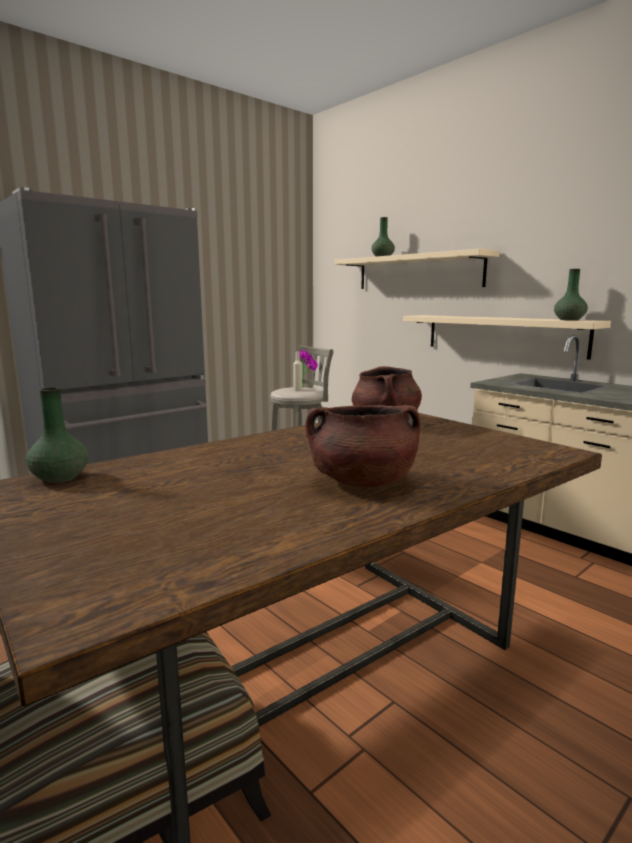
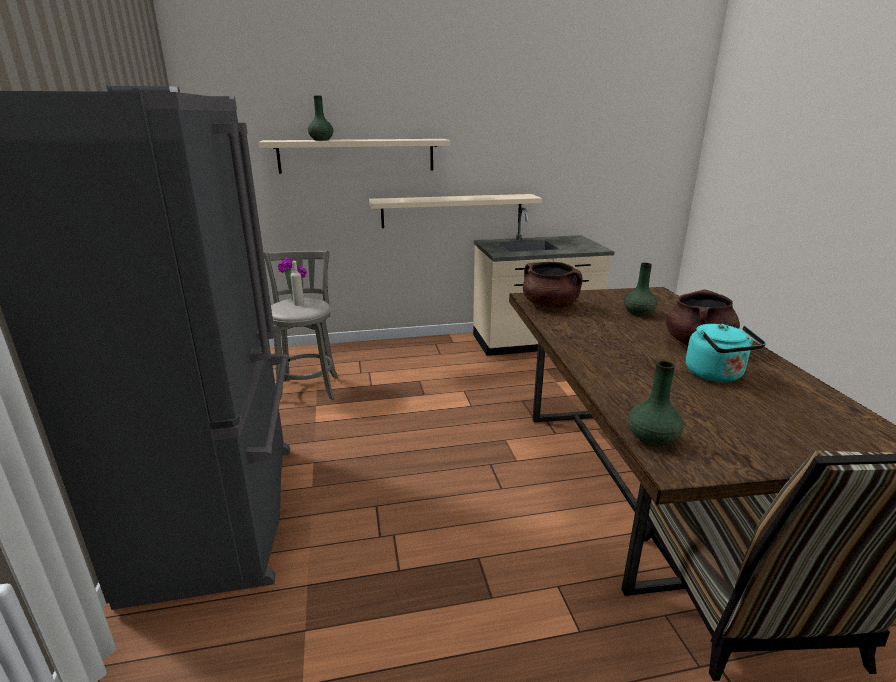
camera: 60 degrees left, 10 degrees up
(255, 495) = (716, 375): none -> turquoise kettle
(569, 320) = (514, 196): green vase -> green vase (639, 313)

